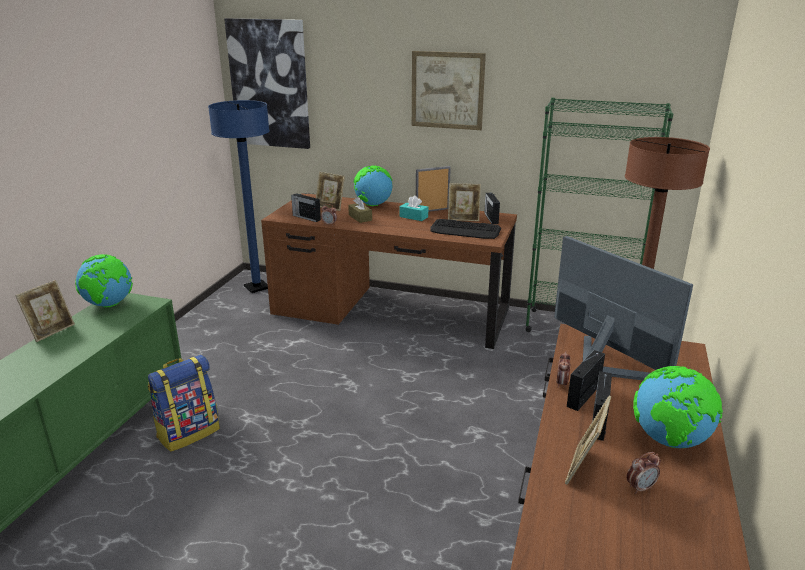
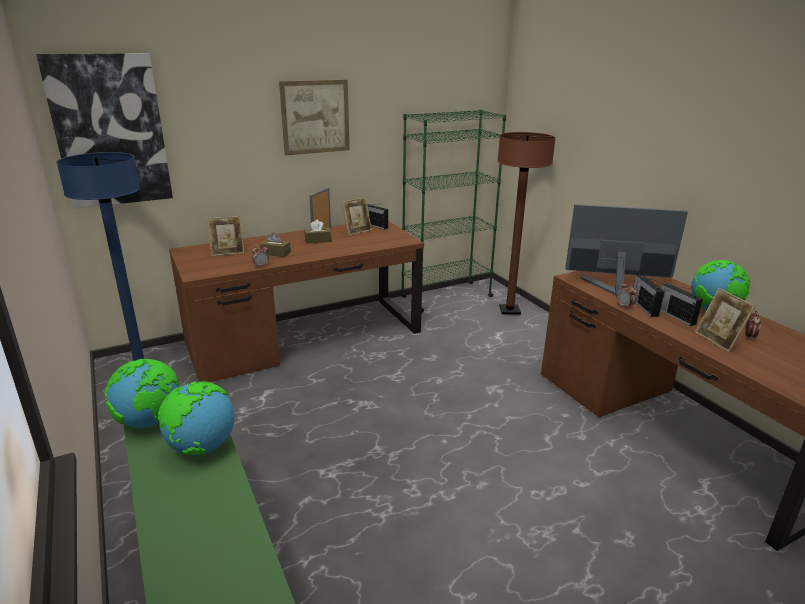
camera: 45 degrees left, 0 degrees up
(51, 331) = (137, 478): picture frame -> none
(189, 432) = (297, 516): backpack -> none
(306, 217) = (225, 267): radio -> none
(373, 205) = (263, 240): globe -> globe (201, 448)
(413, 217) = (318, 240): turquoise tissue box -> brown tissue box
(465, 230) = (377, 239): keyboard -> none

